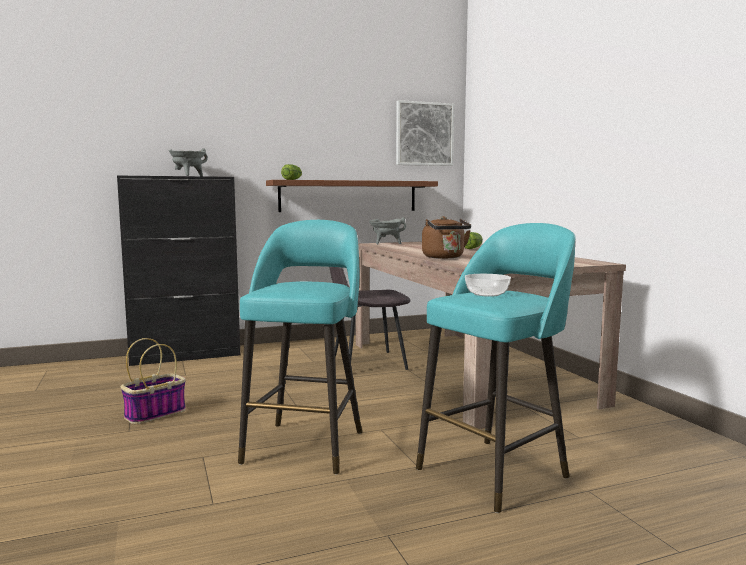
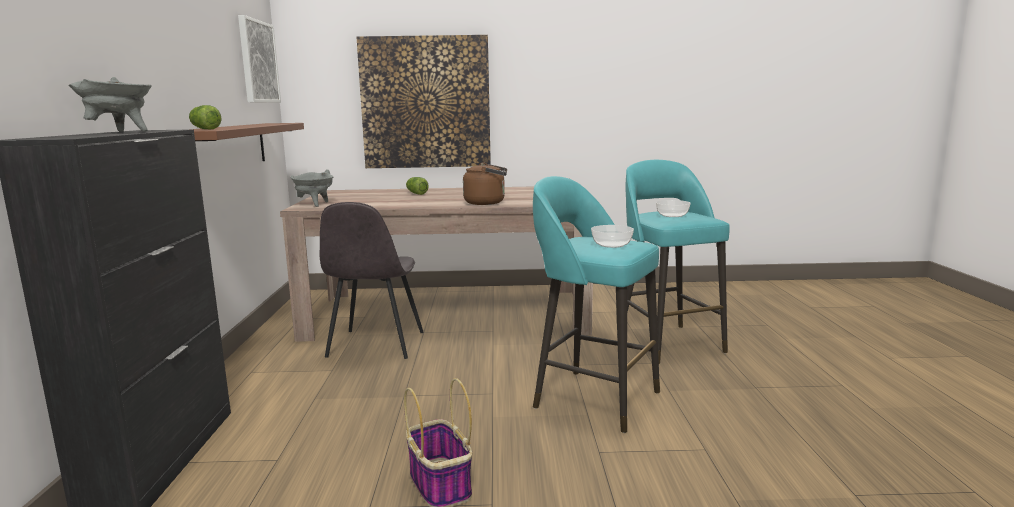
camera: 70 degrees left, 5 degrees up
(293, 287) = (612, 244): none -> bowl
(537, 162) = (425, 103): none -> picture

